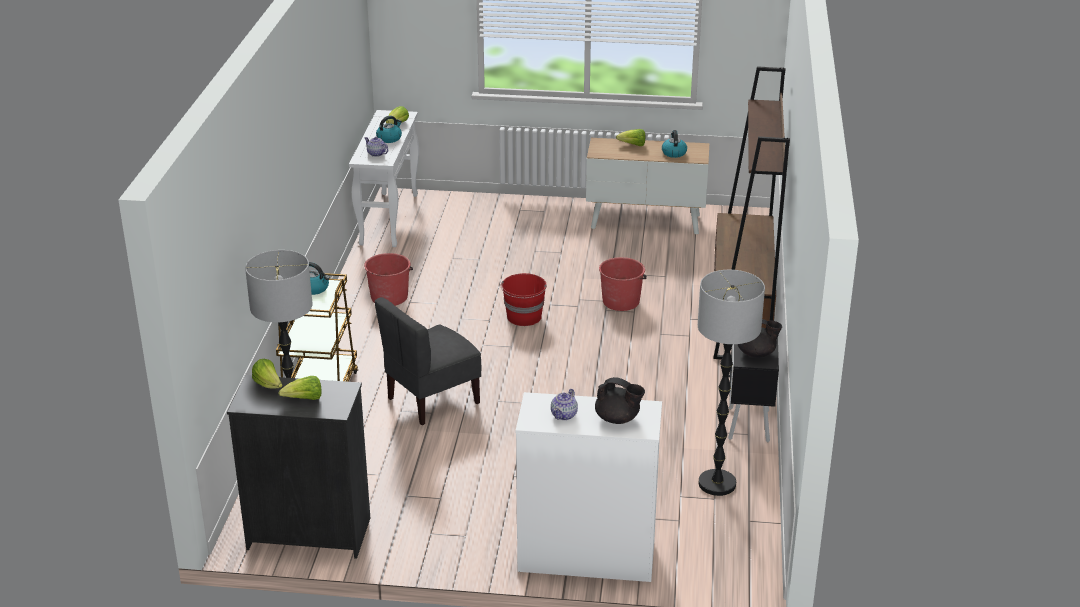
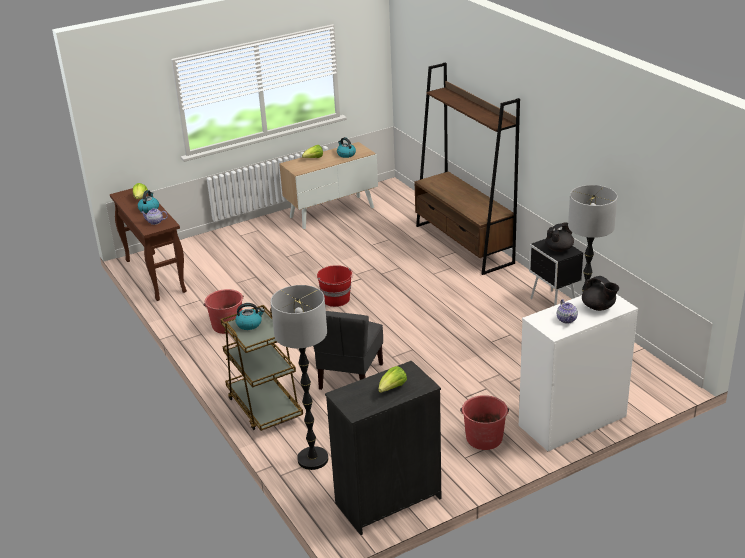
camera: 35 degrees left, 0 degrees up
(268, 385) = (352, 392): lettuce -> none
(389, 219) = (154, 275): white console table -> brown console table
(618, 419) = (598, 307): black teapot -> black teapot turned 60 degrees clockwise
(621, 301) = (383, 265): red bucket -> red bucket (484, 438)

